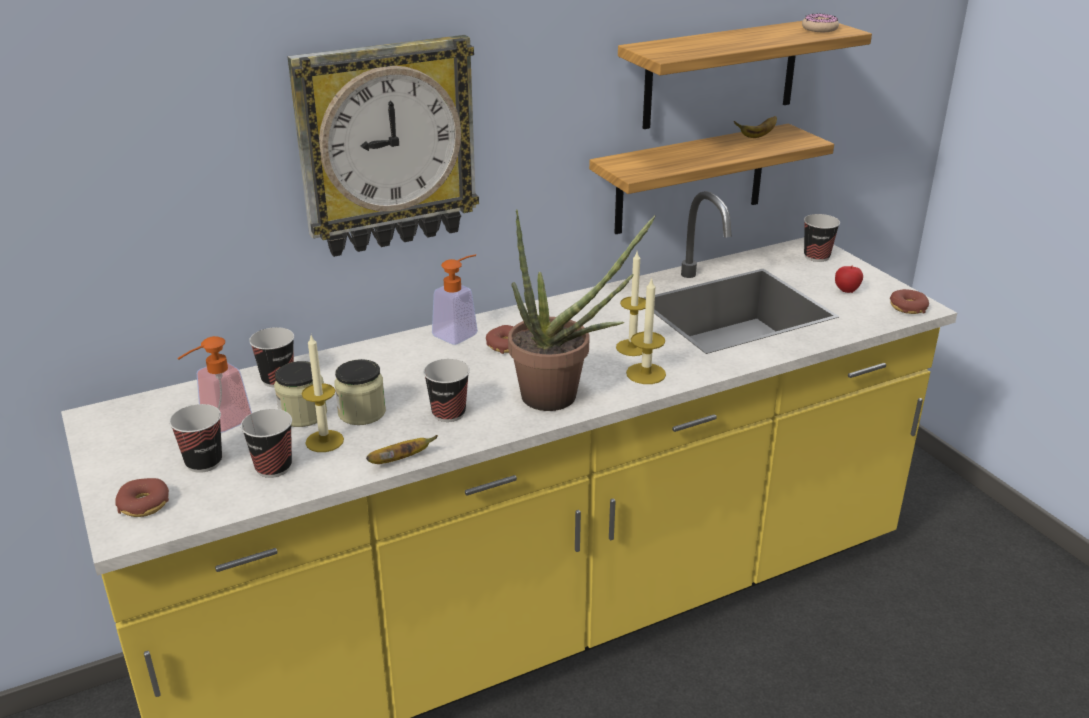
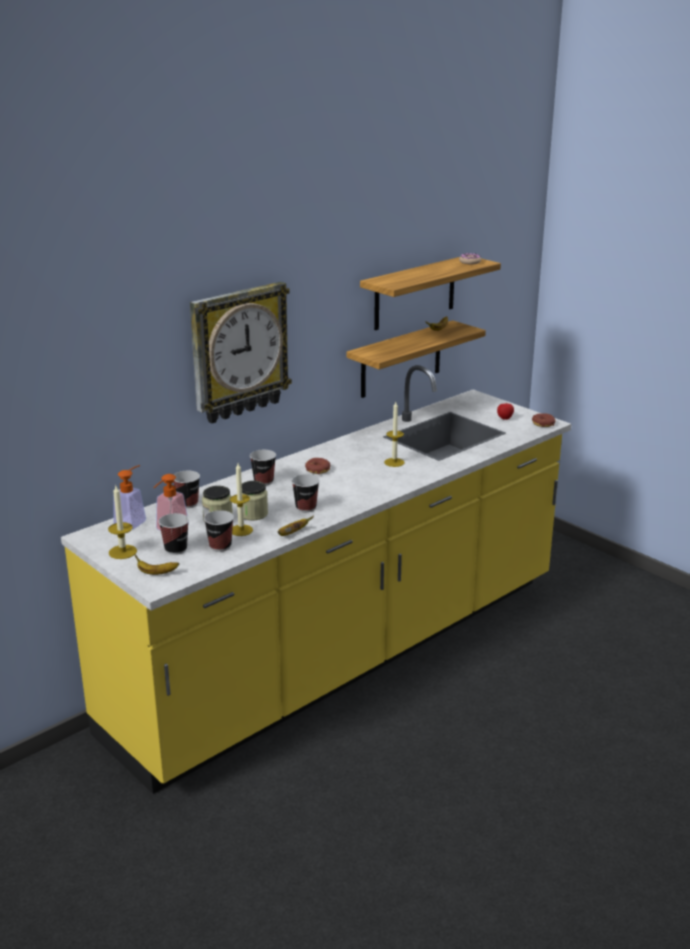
camera: 15 degrees left, 5 degrees down
(144, 504) = (156, 573): donut -> banana
(460, 332) = (285, 466): soap dispenser -> soap dispenser (133, 521)
(561, 398) = (367, 492): potted plant -> none
(646, 373) = (409, 474): candle -> candle (122, 552)
(816, 256) = (479, 402): cup -> cup (263, 481)

